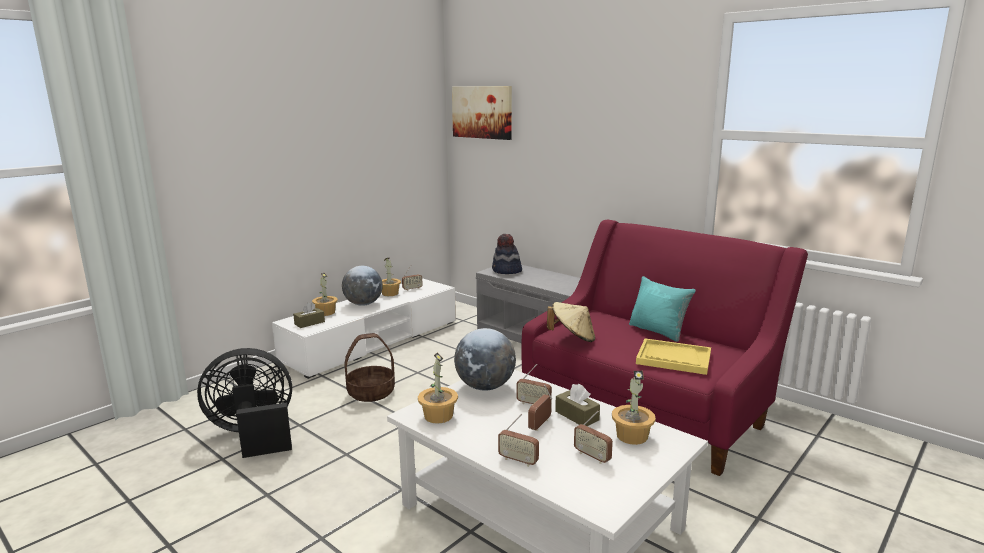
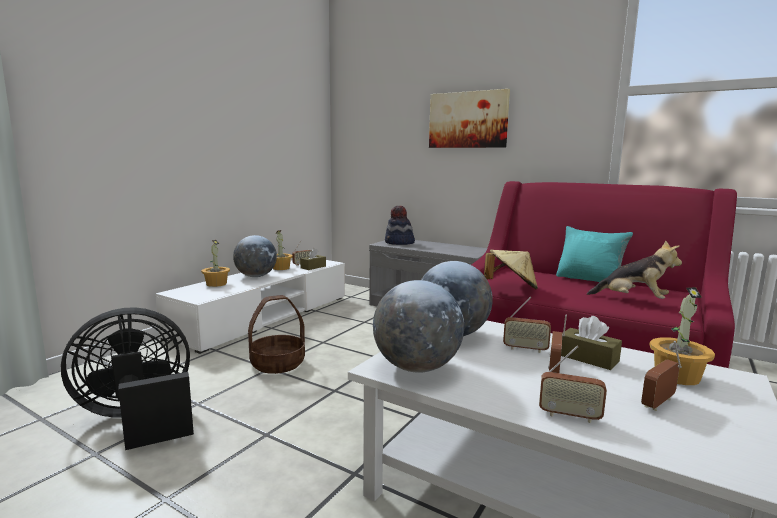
camera: 10 degrees left, 5 degrees down
(309, 323) = (200, 293): brown tissue box -> brown tissue box (313, 267)
(438, 416) = (416, 367): potted plant -> globe
(482, 112) = (369, 94): picture -> picture (468, 120)
(592, 456) = (658, 403): radio -> radio turned 105 degrees clockwise
(673, 358) = (632, 300): yellow tray -> plush toy

